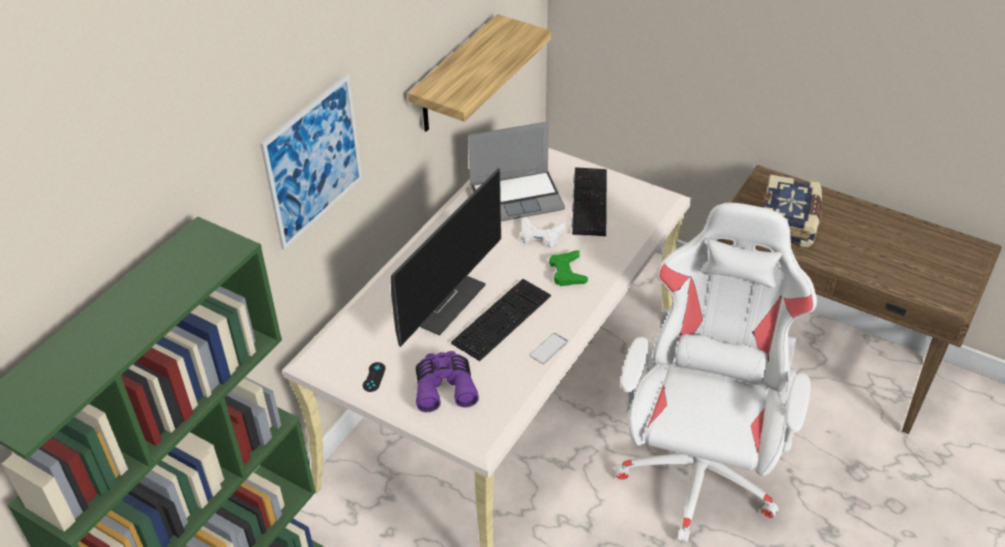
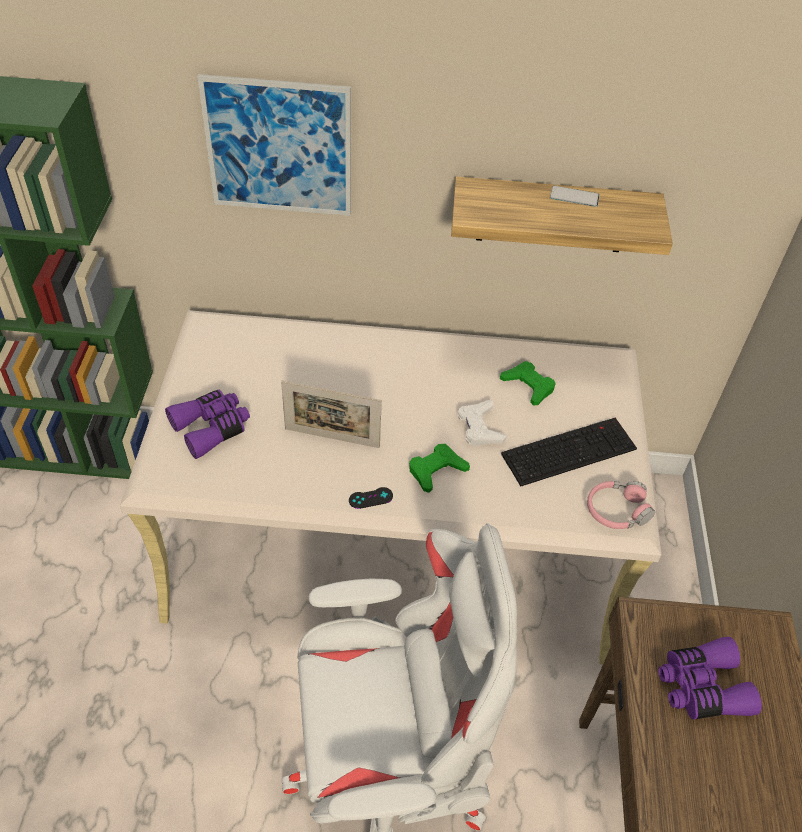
camera: 60 degrees right, 5 degrees up
(374, 377) = (201, 371): black game controller -> black game controller (370, 498)
(442, 300) = (331, 382): monitor -> none
(501, 318) = (332, 438): keyboard -> picture frame
(517, 197) = (528, 386): laptop -> green game controller
(548, 348) = (307, 494): phone -> phone (574, 197)
(651, 200) = (617, 511): none -> pink headphones
(789, 222) = (701, 687): book -> purple binoculars

